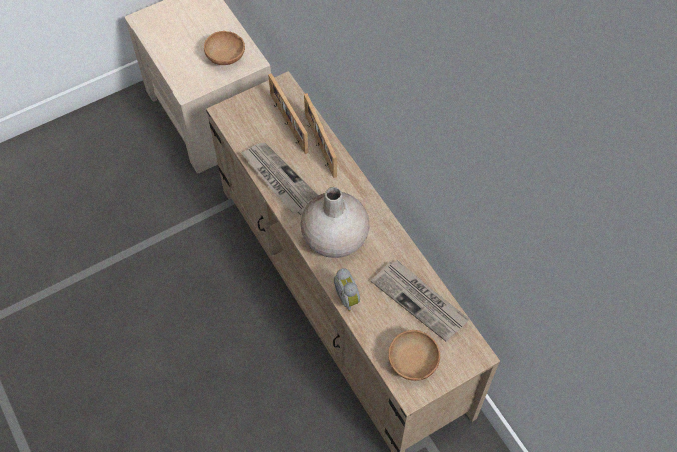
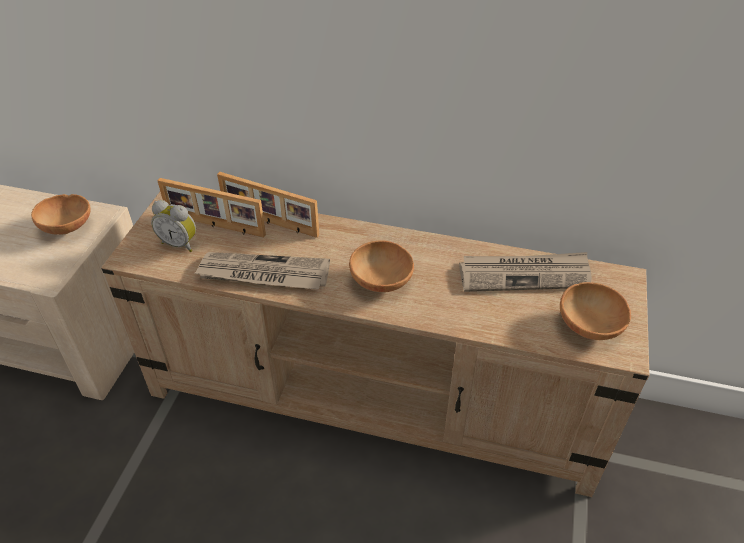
camera: 45 degrees left, 15 degrees down
(334, 238) = (382, 282): beige vase -> brown bowl
(348, 297) = (462, 320): alarm clock -> alarm clock (180, 243)

